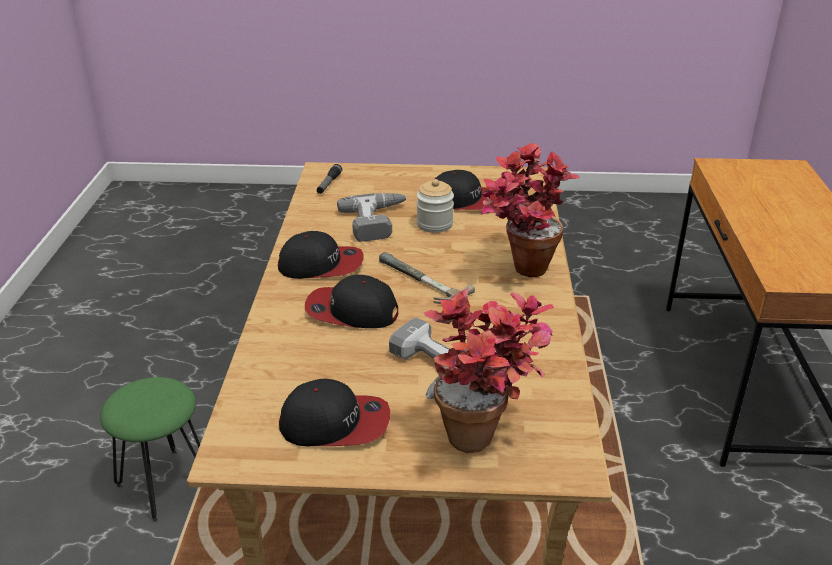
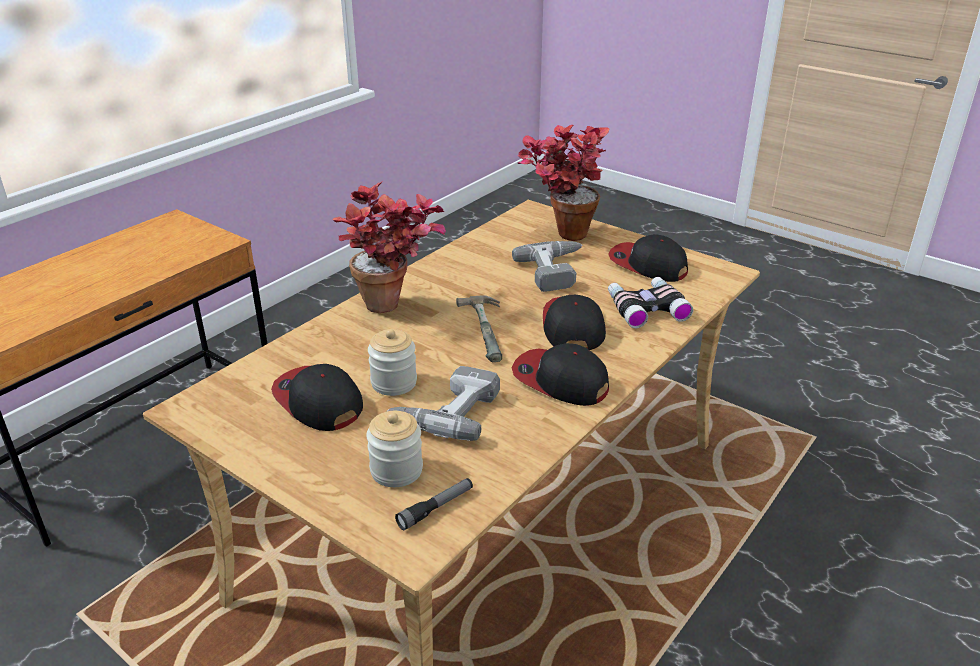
camera: 145 degrees left, 0 degrees up
(164, 483) = (743, 613): green stool -> none
(297, 358) = (646, 308): none -> binoculars
(351, 311) = (572, 327): cap -> cap turned 135 degrees counterclockwise
(369, 189) = (396, 470): none -> jar

